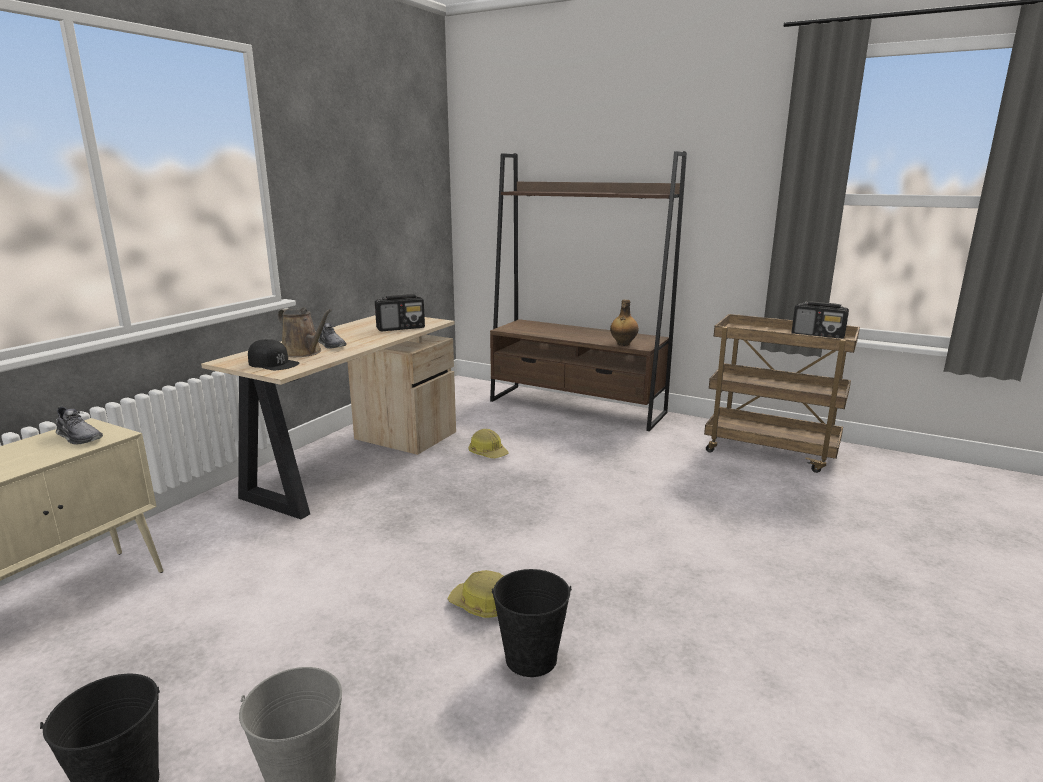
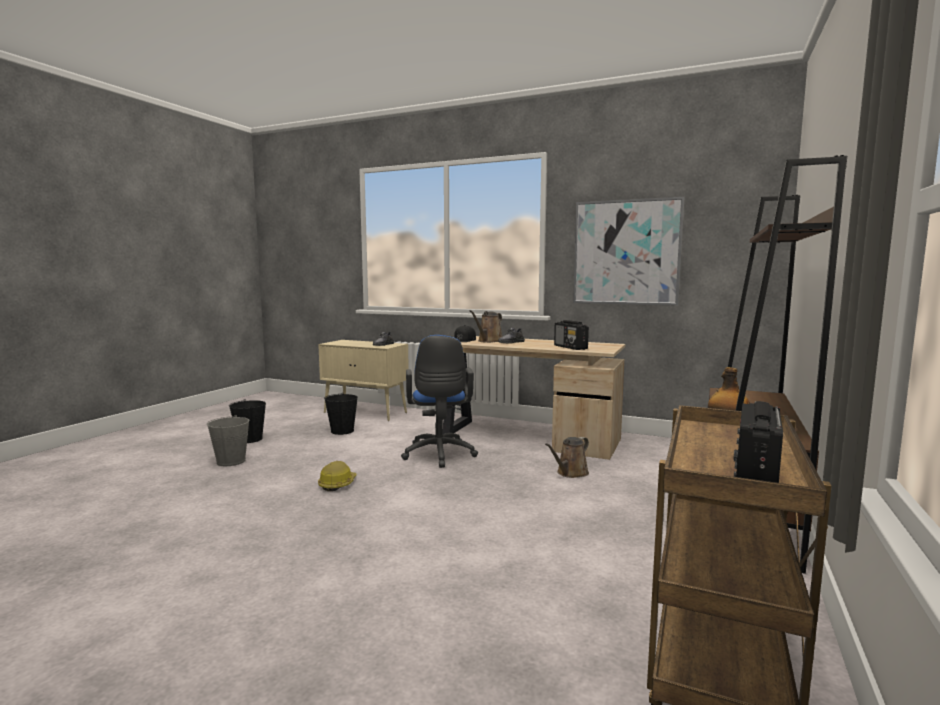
camera: 85 degrees right, 10 degrees down
(352, 202) = (626, 252): none -> picture
(395, 523) = (439, 455): none -> blue office chair
(488, 453) = (570, 473): hard hat -> brown watering can
(531, 658) = (280, 498): black bucket -> black bucket (342, 431)

